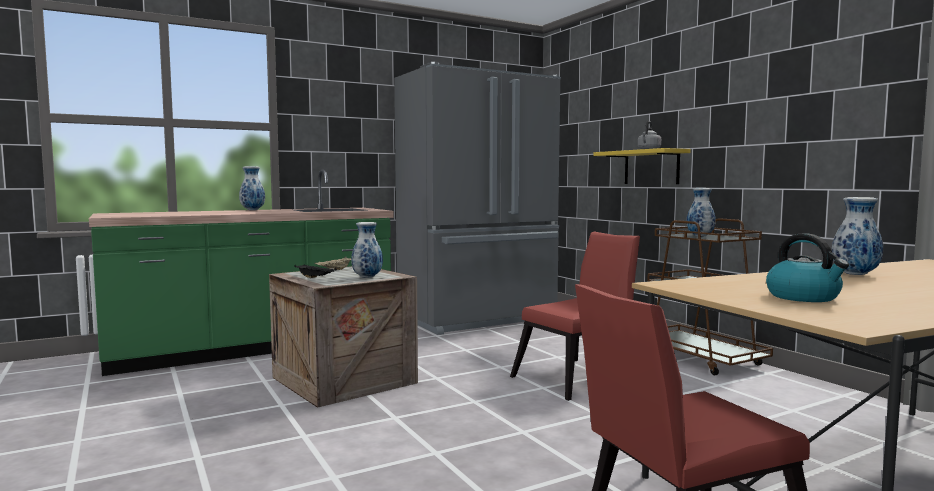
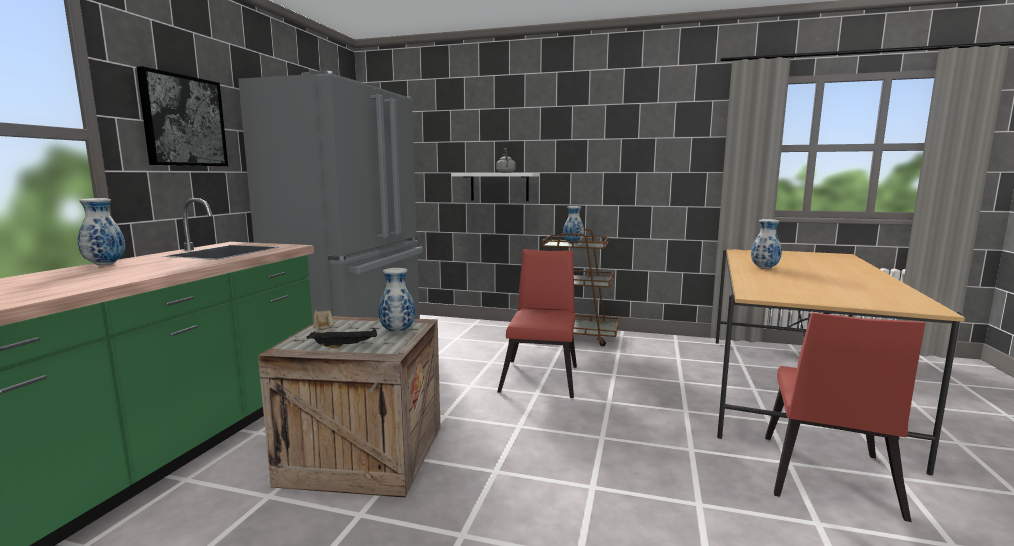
camera: 45 degrees left, 5 degrees up
(343, 114) = (184, 121): none -> picture
(651, 167) = (499, 187): yellow shelf -> white shelf
(804, 297) = (833, 292): kettle -> none

